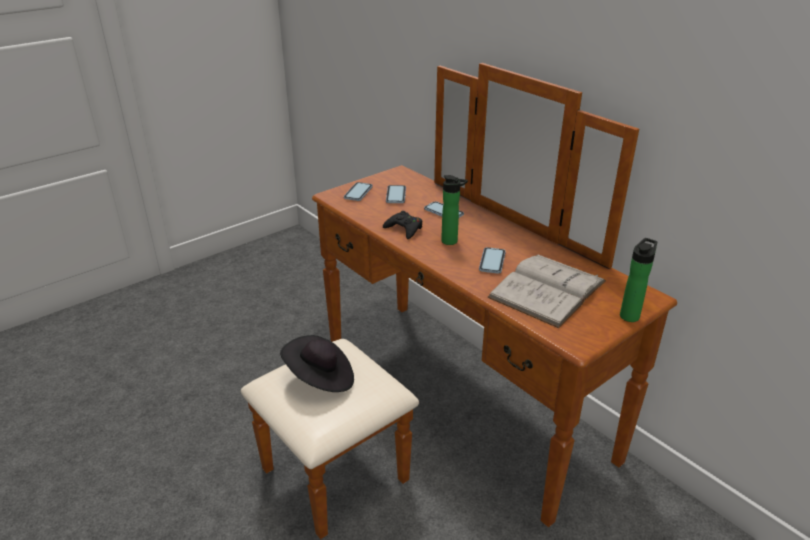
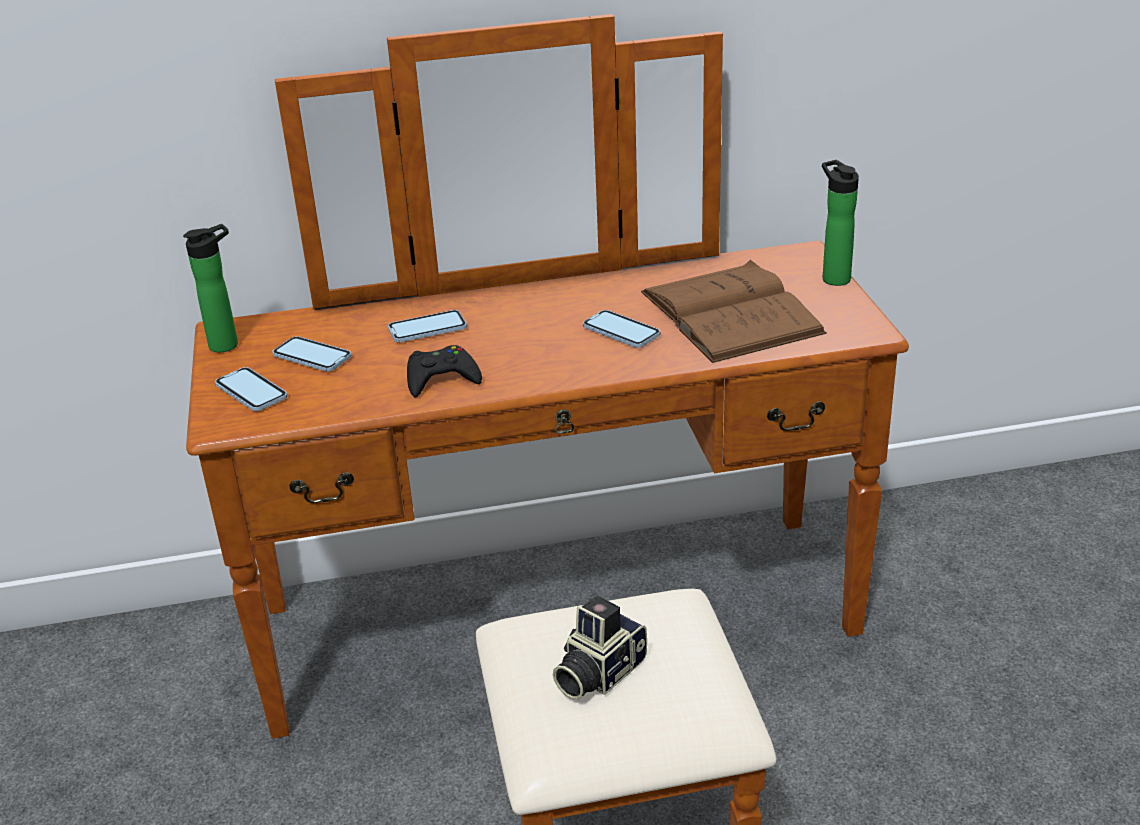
camera: 60 degrees left, 0 degrees up
(320, 378) = (597, 672): black hat -> camera
(451, 242) = (530, 347): bottle -> bottle (228, 344)
(547, 289) = (730, 312): white book -> brown book

